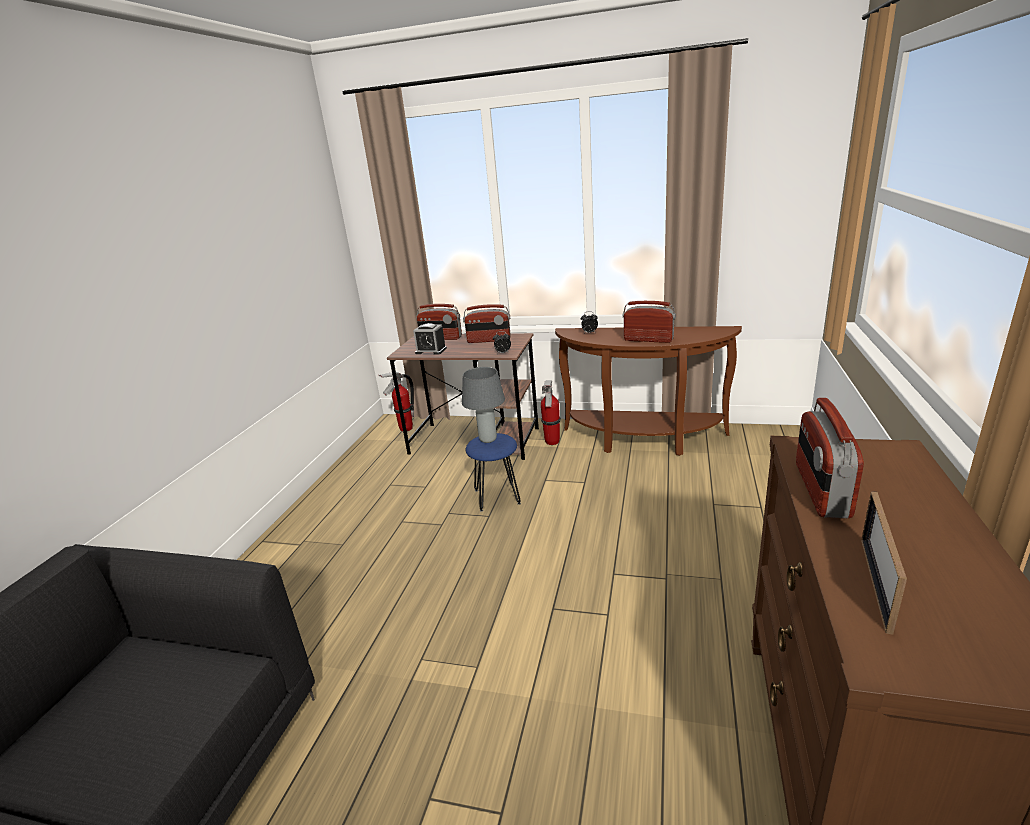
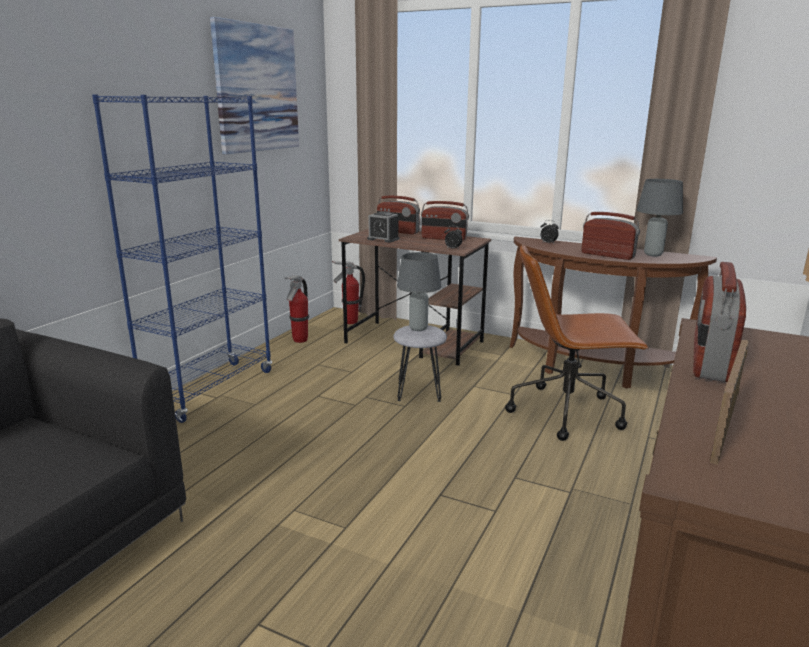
camera: 10 degrees right, 5 degrees down
(275, 219) = (257, 89): none -> picture
(291, 537) = (210, 390): none -> blue bookcase
(496, 497) = (418, 391): blue stool -> grey stool
(552, 442) = (493, 355): fire extinguisher -> fire extinguisher (300, 340)
(637, 491) = (567, 412): none -> brown office chair
(687, 332) = (653, 254): none -> grey table lamp

